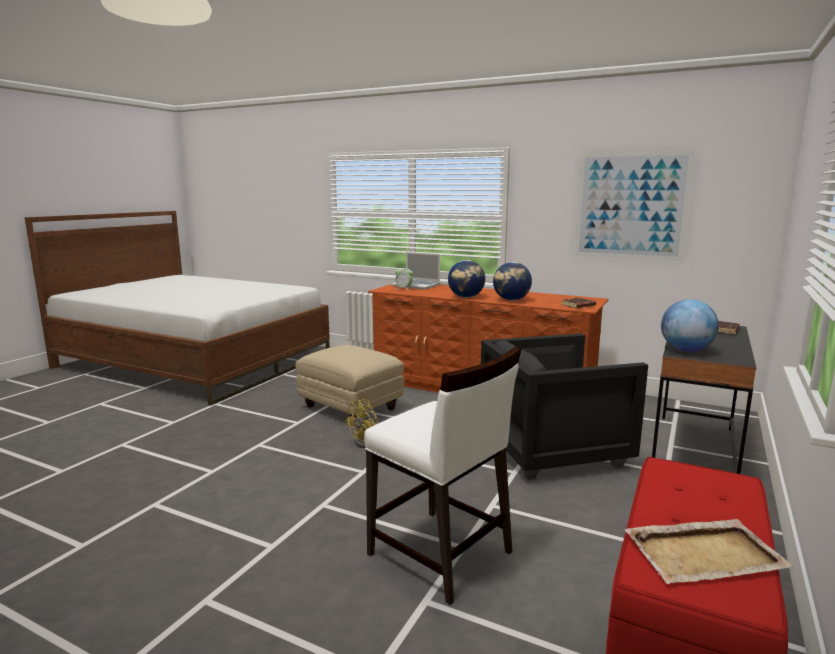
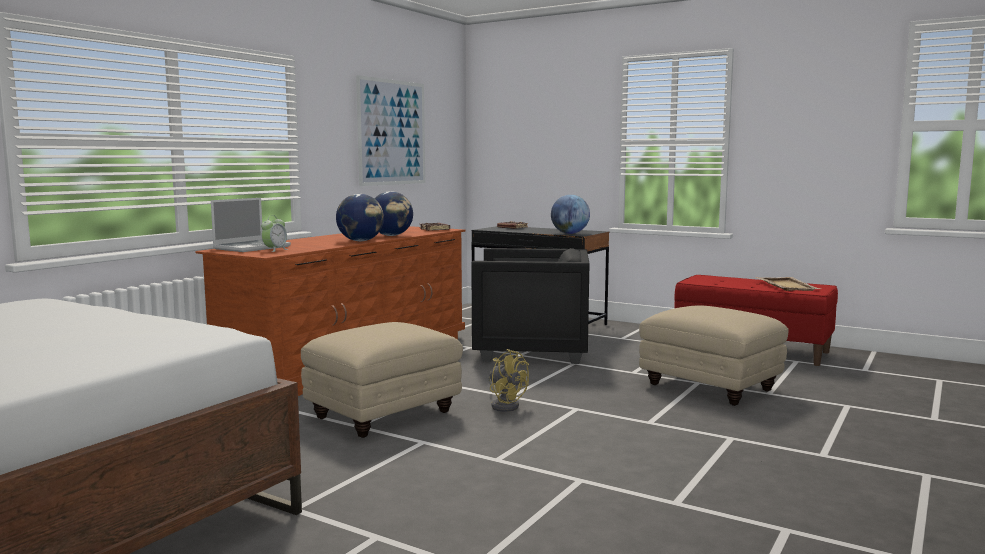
camera: 85 degrees left, 5 degrees down
(440, 554) = (711, 388): white chair -> beige ottoman
(553, 450) = (531, 350): black armchair -> black armchair turned 75 degrees counterclockwise

